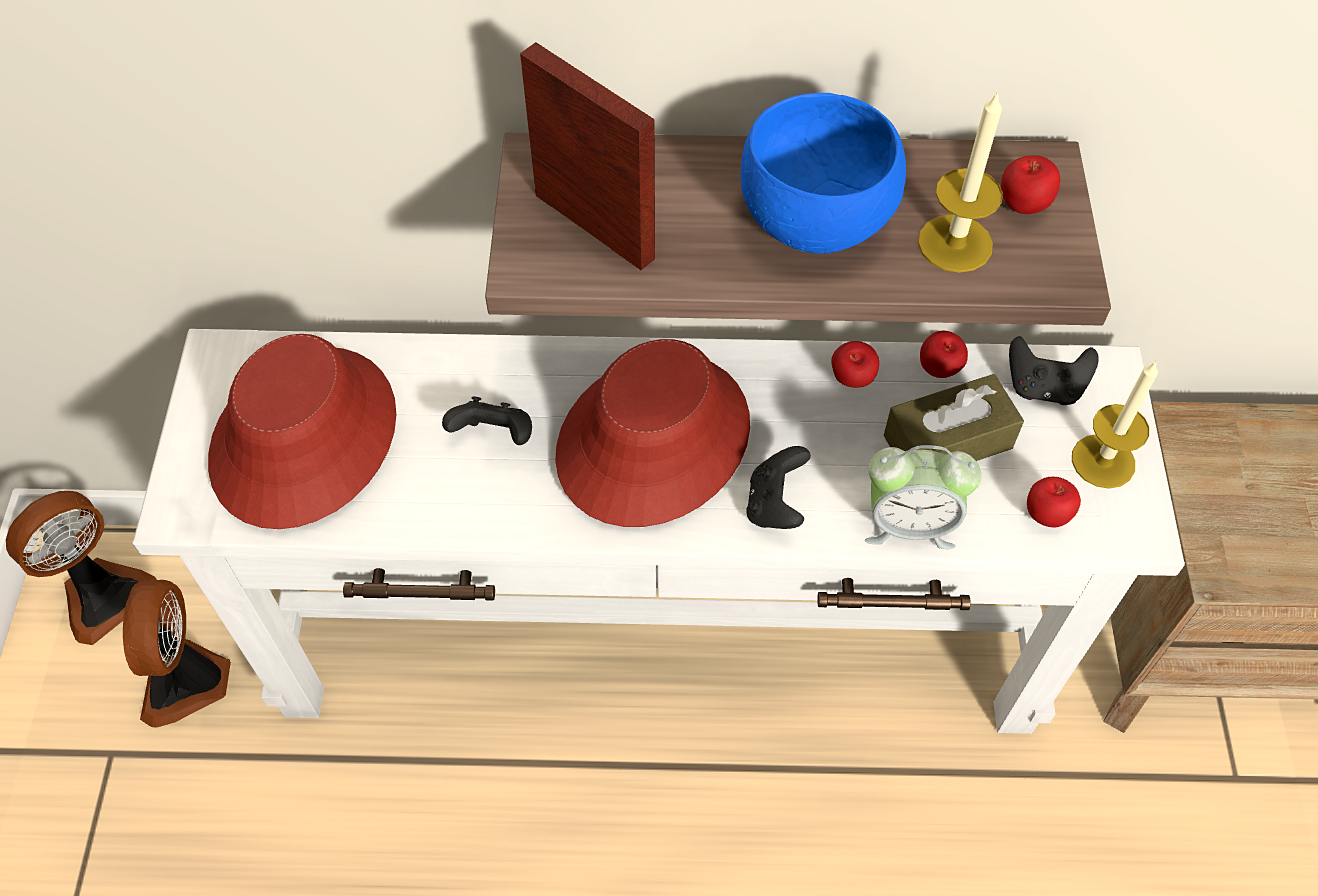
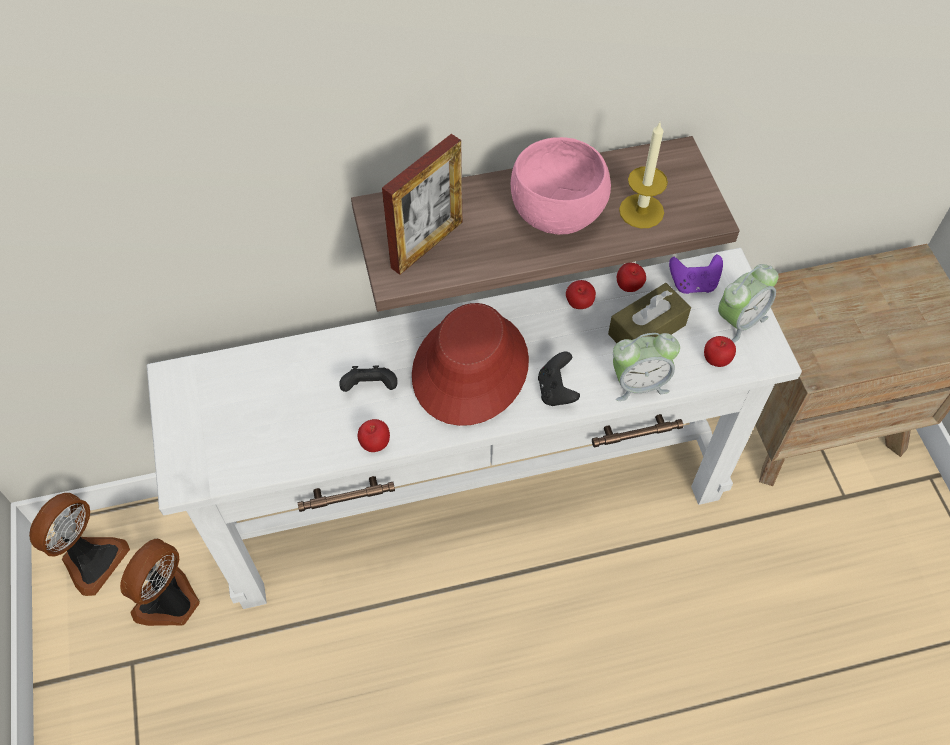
camera: 15 degrees left, 0 degrees up
(188, 681) = (170, 602): fan -> fan turned 45 degrees clockwise
(303, 437) = (248, 416): red hat -> none
(594, 226) = (427, 245): picture frame -> picture frame turned 105 degrees clockwise
(817, 221) = (558, 214): blue bowl -> pink bowl
(1022, 206) = (673, 181): apple -> apple (375, 444)
(1043, 387) = (693, 284): black game controller -> purple game controller
(1103, 461) = (739, 321): candle -> alarm clock

